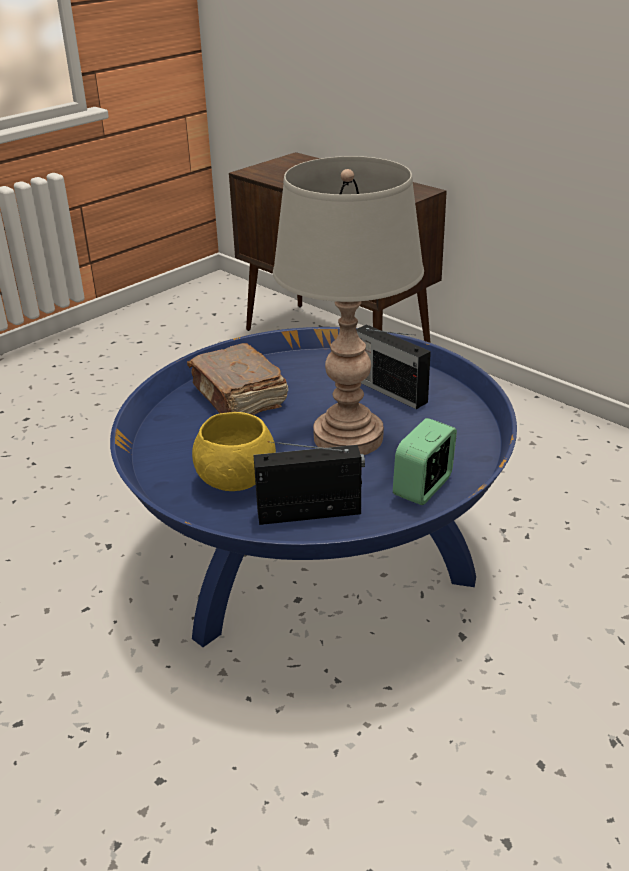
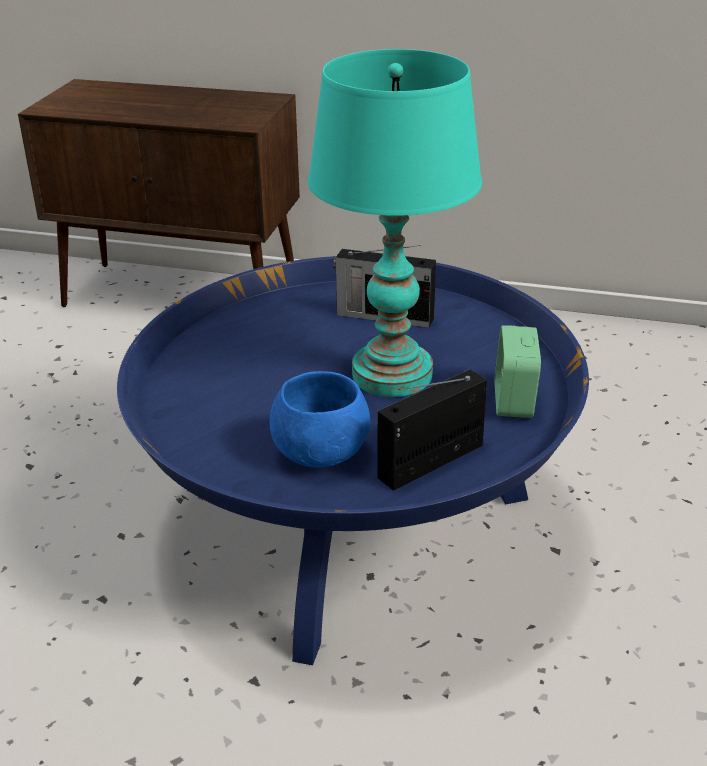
camera: 30 degrees left, 0 degrees up
(235, 480) = (320, 454): yellow bowl -> blue bowl
(239, 397) = (231, 367): brown book -> none
(348, 438) = (392, 375): grey table lamp -> turquoise table lamp

